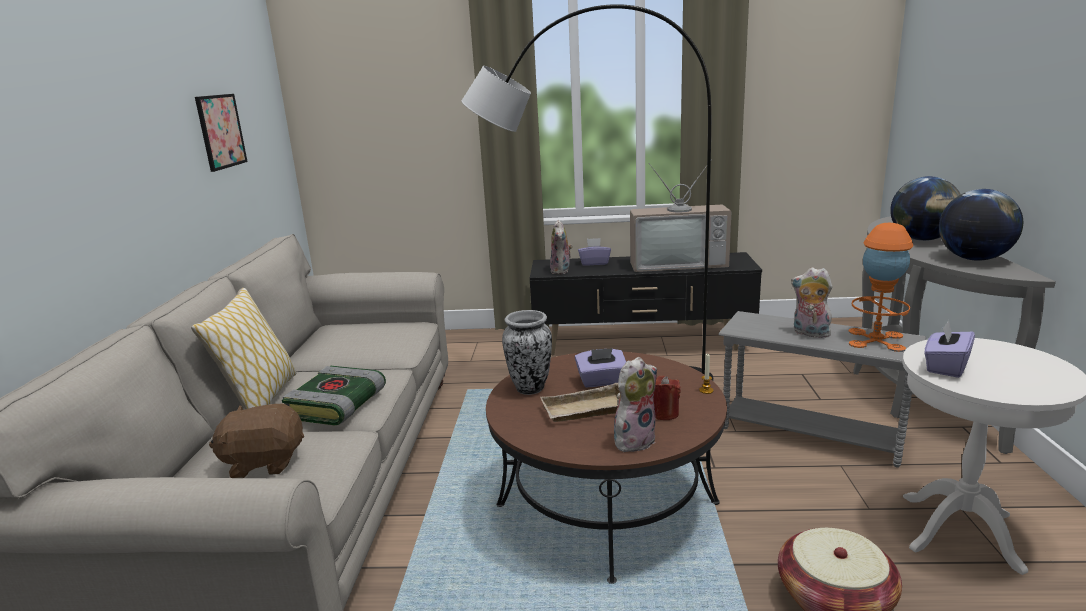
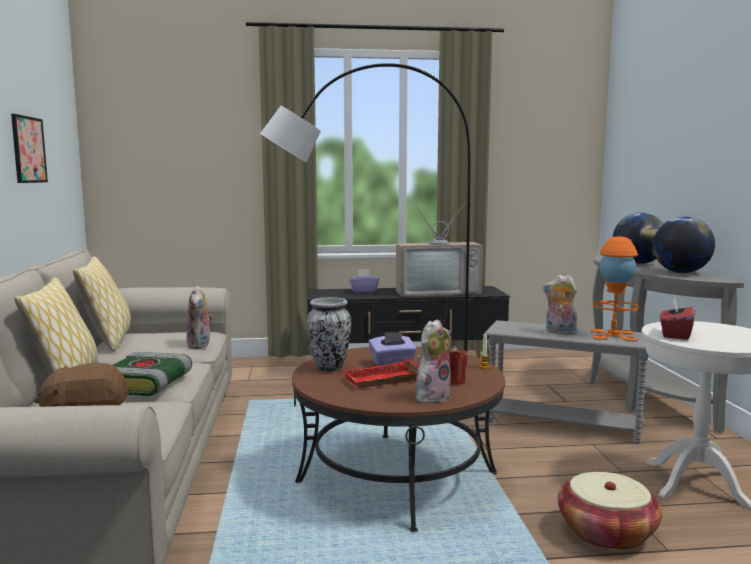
camera: 10 degrees left, 10 degrees down
(313, 339) = (108, 342): none -> pillow
(562, 271) = (336, 296): plush toy -> plush toy (200, 345)
(585, 411) = (384, 381): beige tray -> red tray
(945, 366) = (675, 334): purple tissue box -> red tissue box

